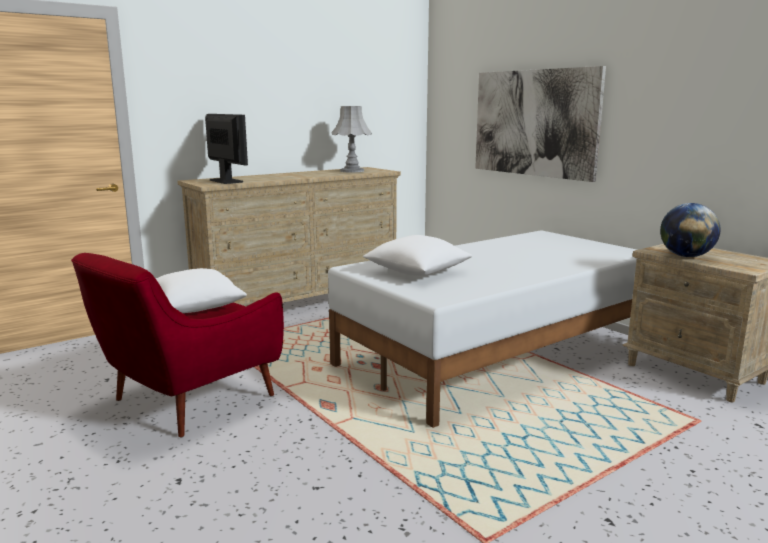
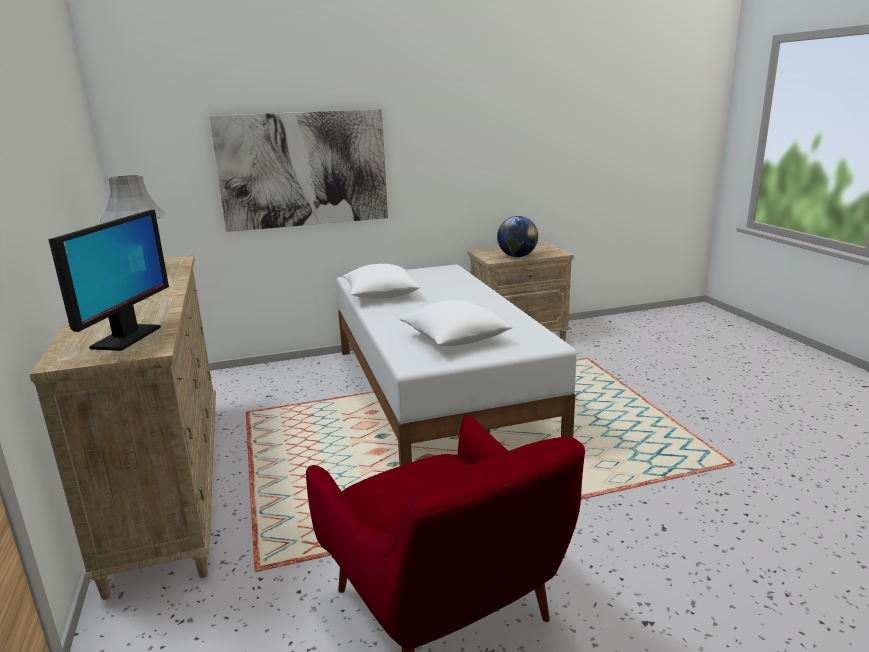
camera: 70 degrees left, 5 degrees up
(195, 308) = (406, 497): white pillow -> white pillow (381, 296)
(226, 181) = (126, 338): monitor -> monitor turned 120 degrees clockwise

